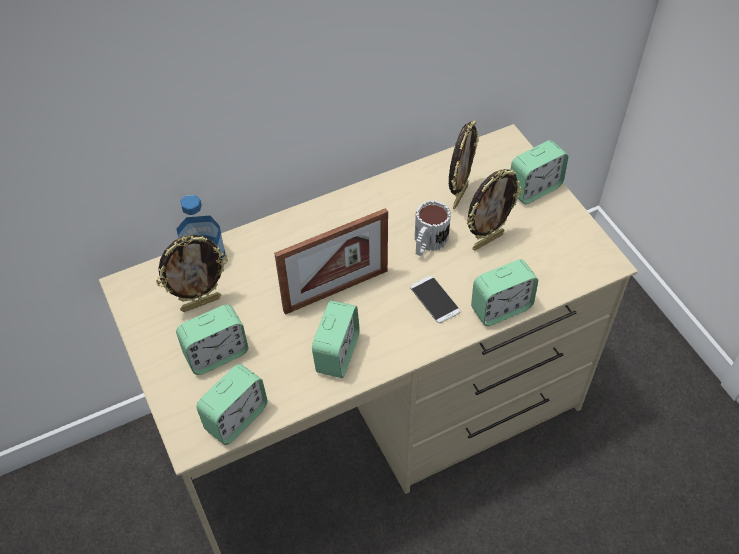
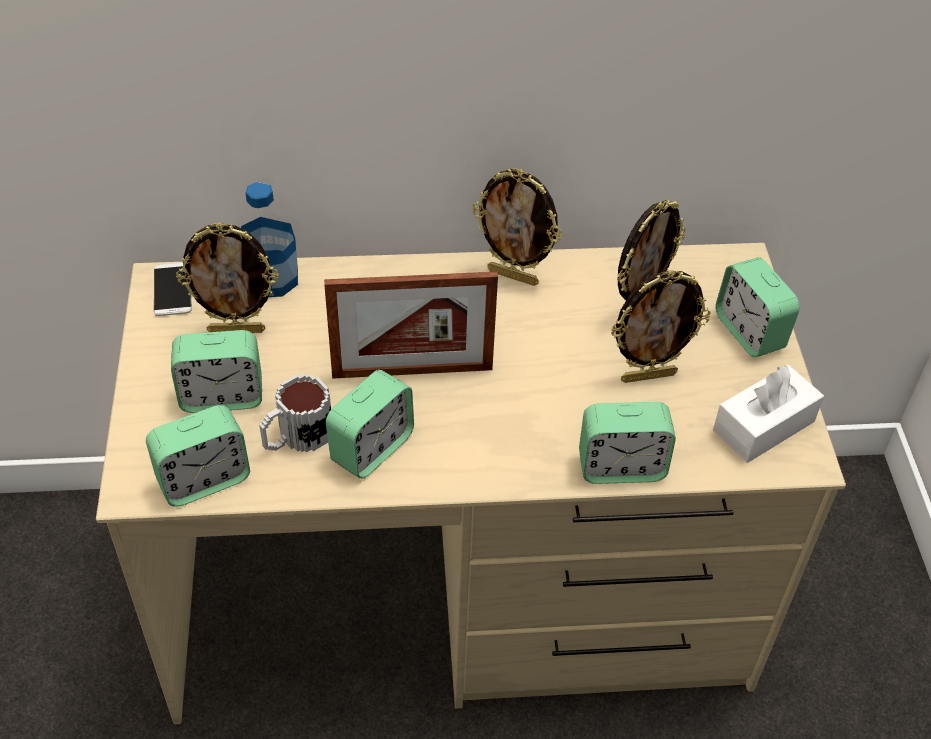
camera: 20 degrees right, 5 degrees down
(367, 200) = (513, 276): none -> picture frame
(427, 243) = (565, 353): mug -> mug (296, 437)
(434, 299) = (536, 425): phone -> phone (172, 290)
(534, 188) = (749, 332): alarm clock -> alarm clock turned 75 degrees clockwise
(572, 249) = (763, 426): none -> white tissue box

